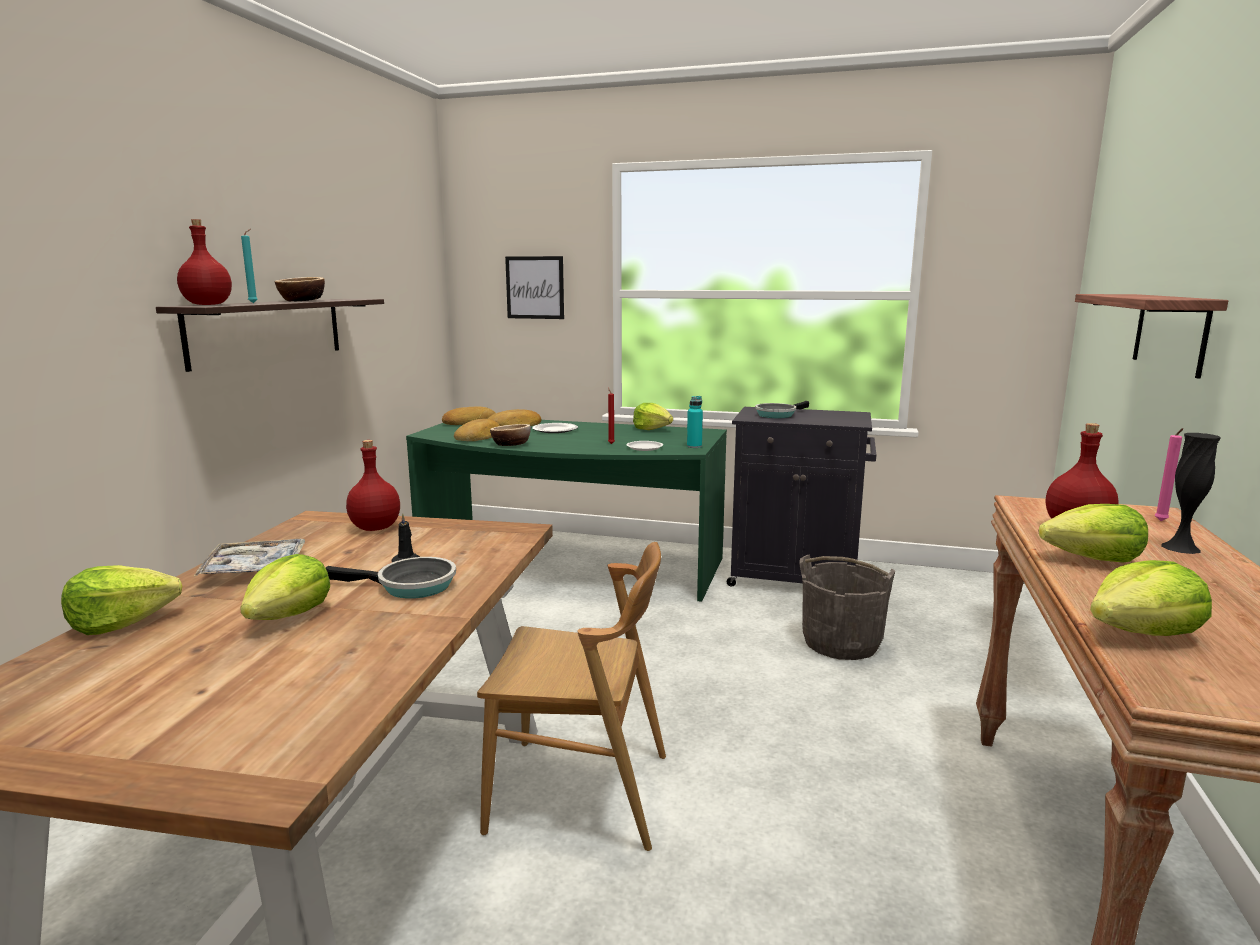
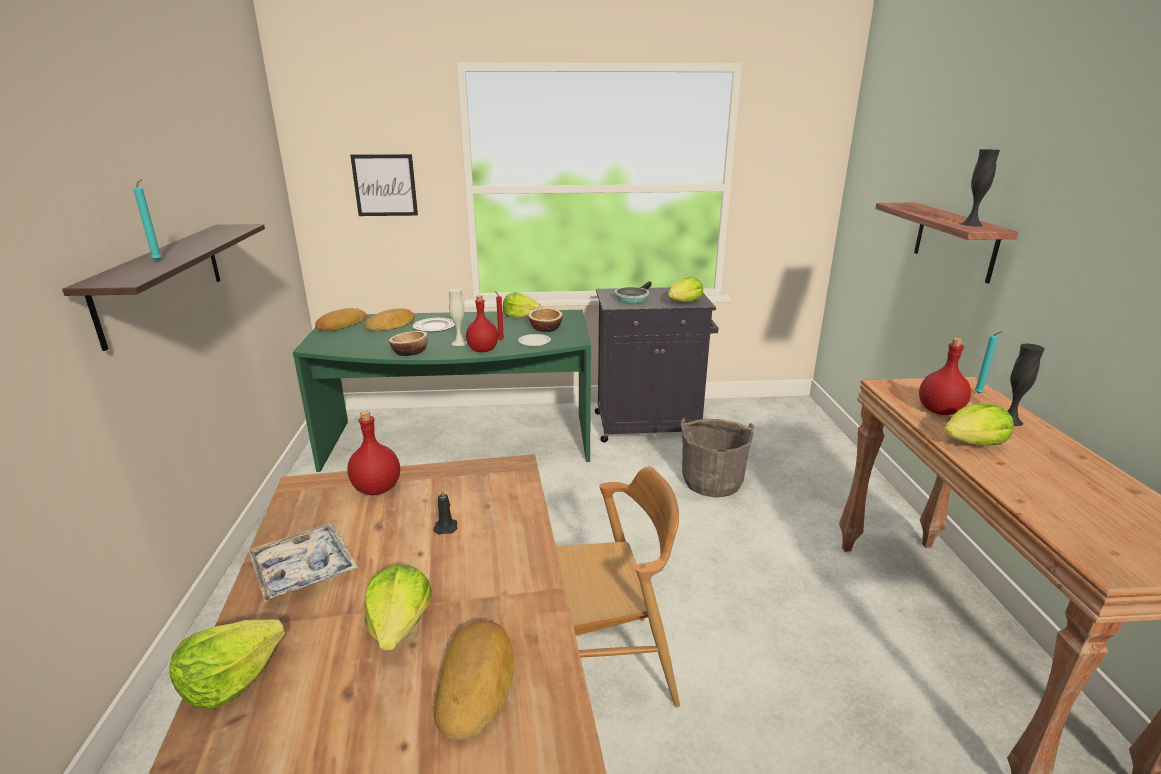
camera: 20 degrees left, 10 degrees up
(207, 304) = (117, 275): red bottle -> red bottle (482, 350)
(302, 301) = (194, 244): bowl -> bowl (545, 328)
(410, 586) = (478, 560): frying pan -> none
(479, 437) = (370, 345): bread -> bread (477, 683)
(566, 442) = (459, 343): none -> white vase
(694, 446) = (574, 335): turquoise bottle -> none
(1143, 633) = (1057, 516): lettuce -> lettuce (685, 302)
(1161, 521) = (979, 394): pink candle -> turquoise candle
(1167, 297) = (971, 224): none -> black vase

